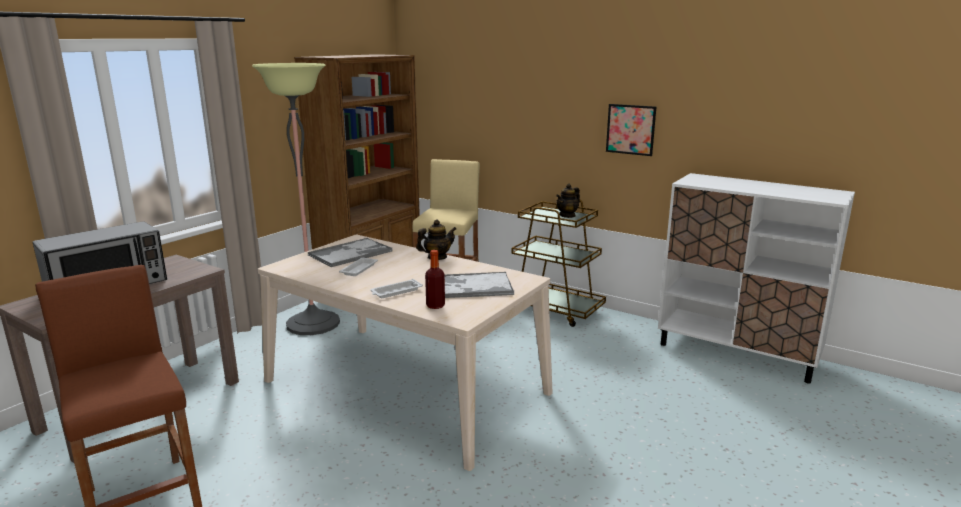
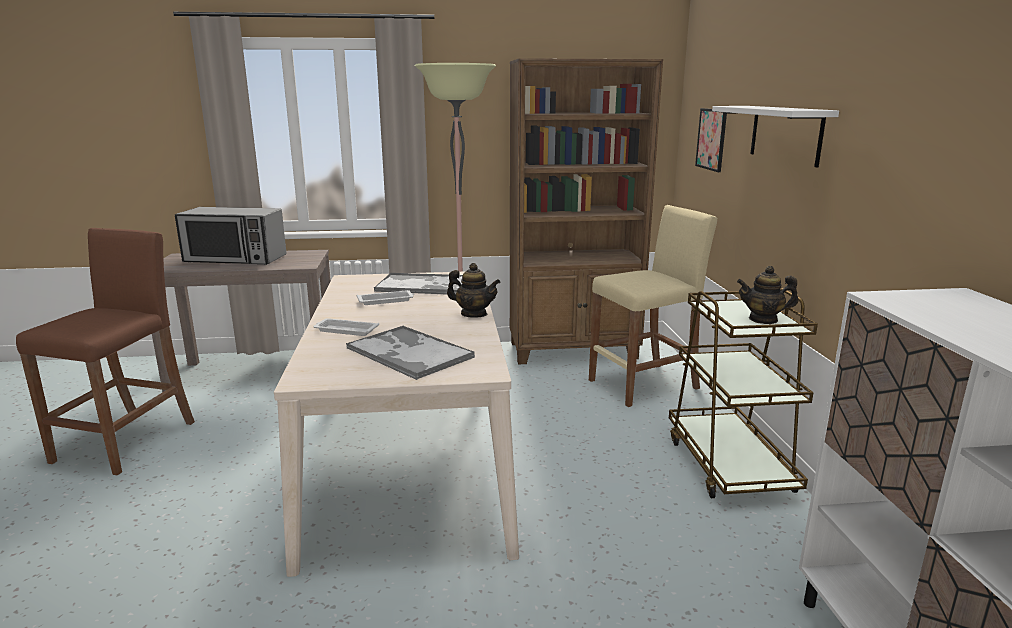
camera: 50 degrees right, 0 degrees up
(435, 306) = (329, 356): bottle -> none
(536, 105) = (785, 134): none -> white shelf
(630, 129) = (889, 183): picture -> picture (711, 139)

